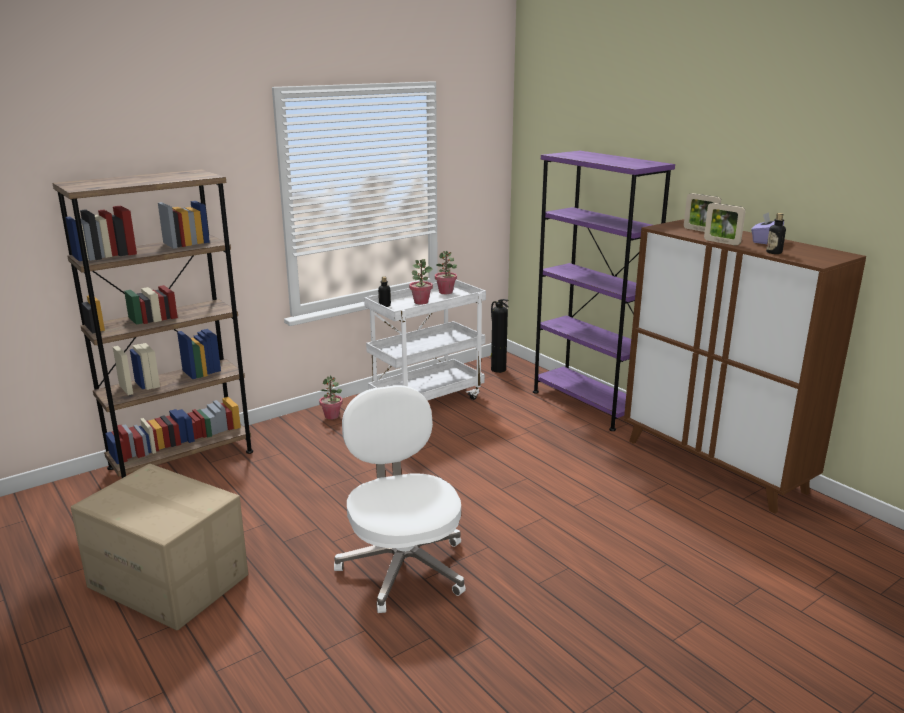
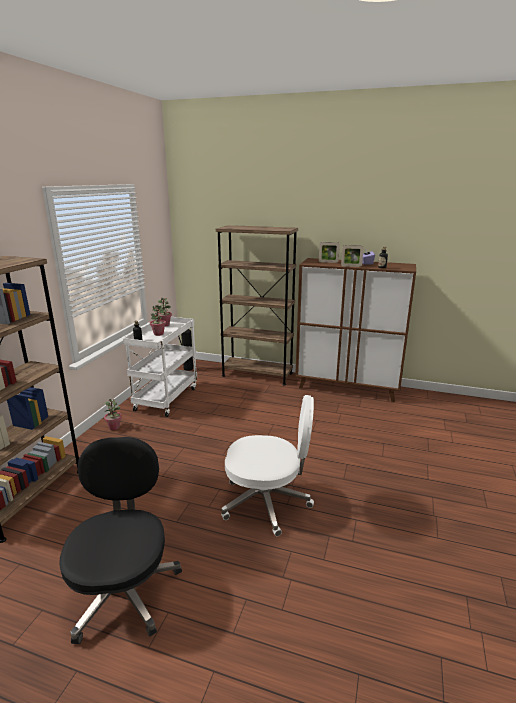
camera: 35 degrees left, 0 degrees up
(170, 581) = (124, 589): cardboard box -> black office chair
(403, 566) = (267, 502): white office chair -> white office chair turned 150 degrees clockwise
(587, 404) = (257, 374): purple bookcase -> brown bookcase

